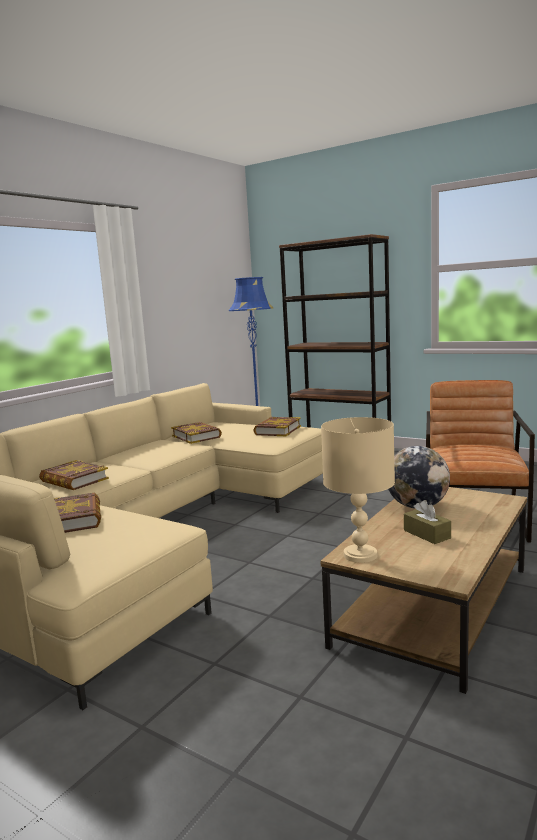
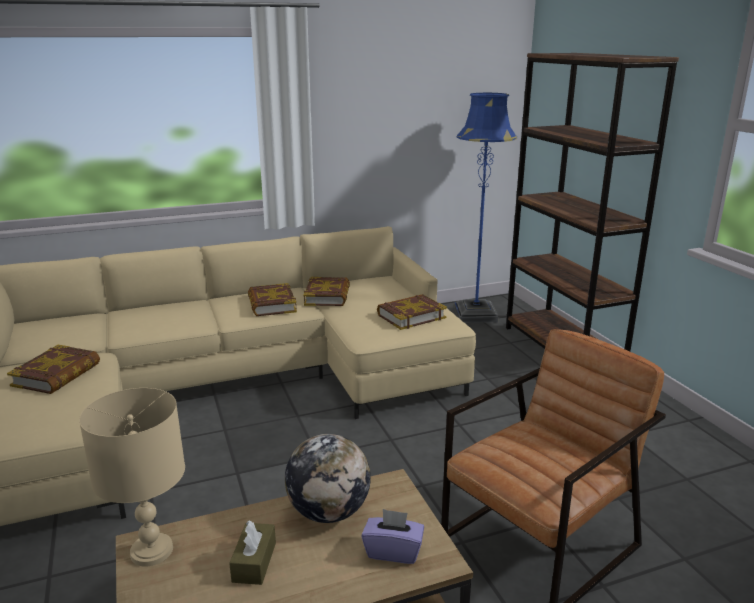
camera: 35 degrees right, 10 degrees up
(74, 480) = (142, 322): book -> book (271, 304)
(480, 505) = (393, 551): none -> purple tissue box

